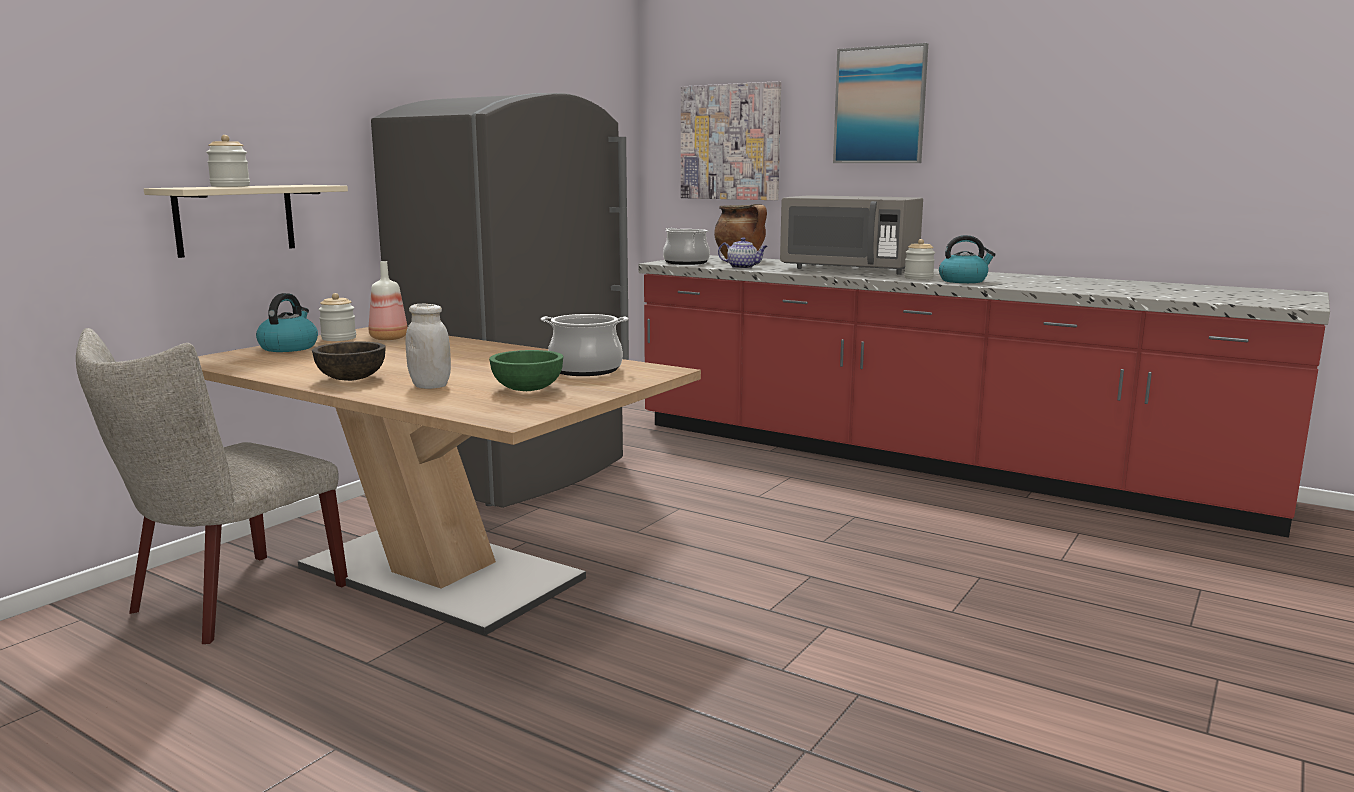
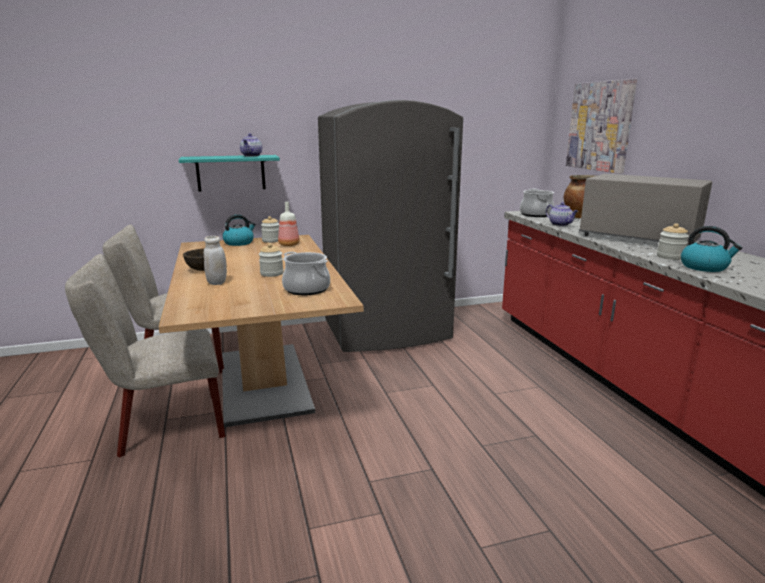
camera: 40 degrees right, 5 degrees up
(230, 186) = (219, 156): jar -> jar (271, 273)
(235, 219) = (231, 173): beige shelf -> turquoise shelf
(284, 185) = (251, 156): none -> teapot
(378, 670) = (163, 426): none -> beige chair
(527, 389) = (244, 297): green bowl -> none
(849, 269) = (638, 238): grey microwave -> grey microwave turned 150 degrees clockwise
(880, 105) = (705, 98): picture -> none

